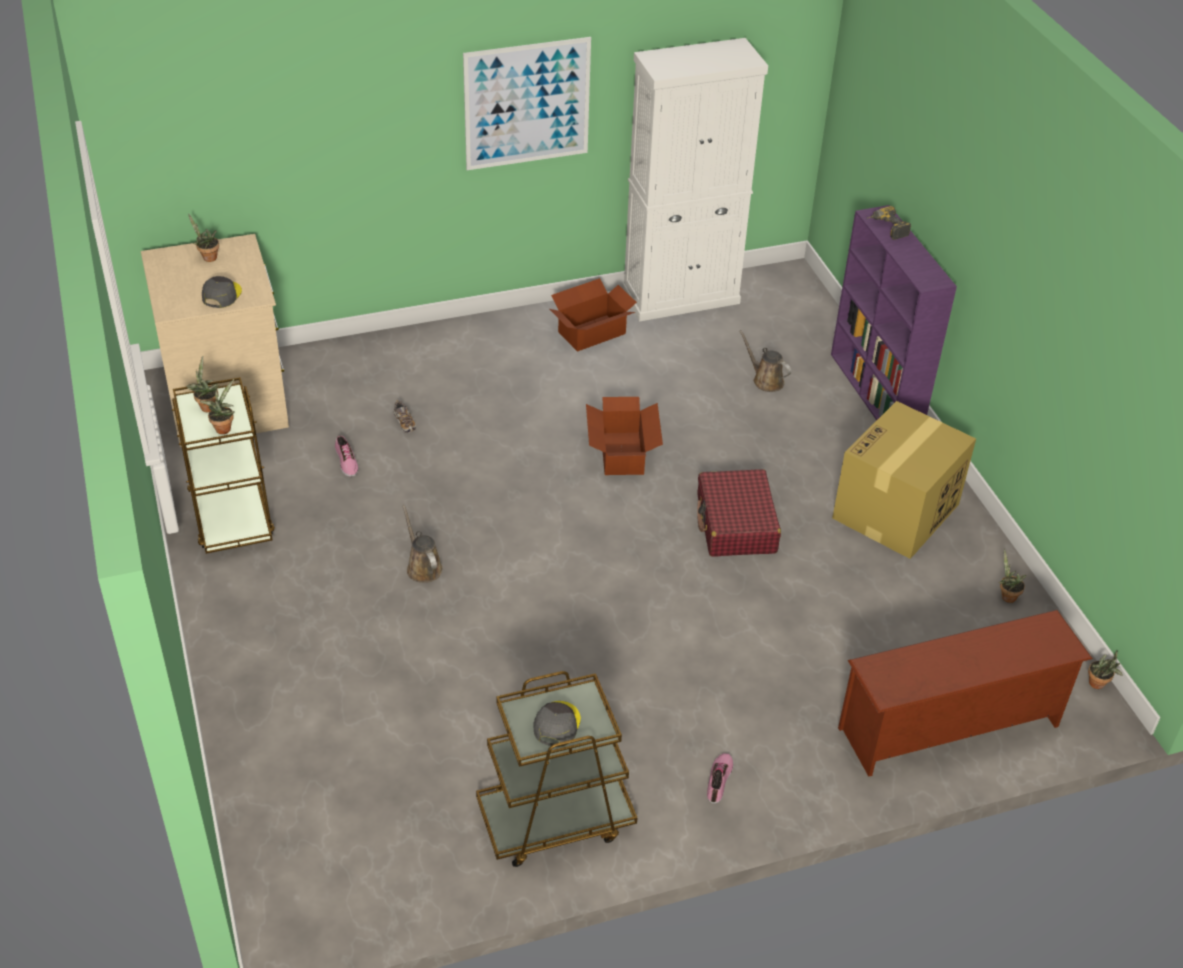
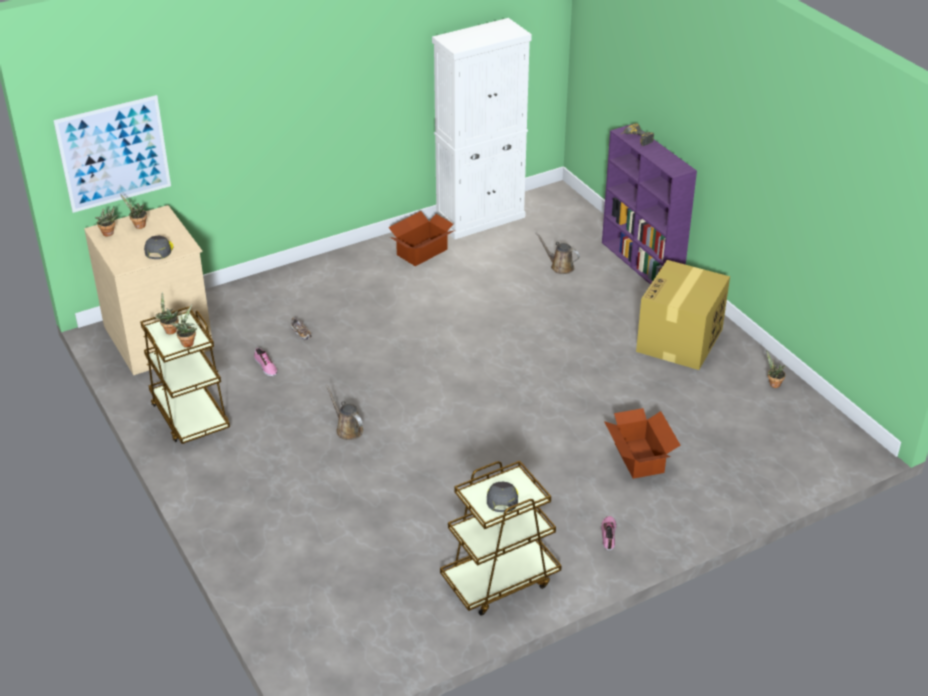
camera: 10 degrees left, 5 degrees down
(527, 104) = (359, 83): picture -> picture (114, 154)
(621, 454) = (470, 331): cardboard box -> cardboard box (638, 458)
(736, 524) = (568, 366): red suitcase -> none
(950, 729) = (759, 475): brown shoe rack -> none
(1098, 685) = (852, 431): potted plant -> potted plant (109, 234)

